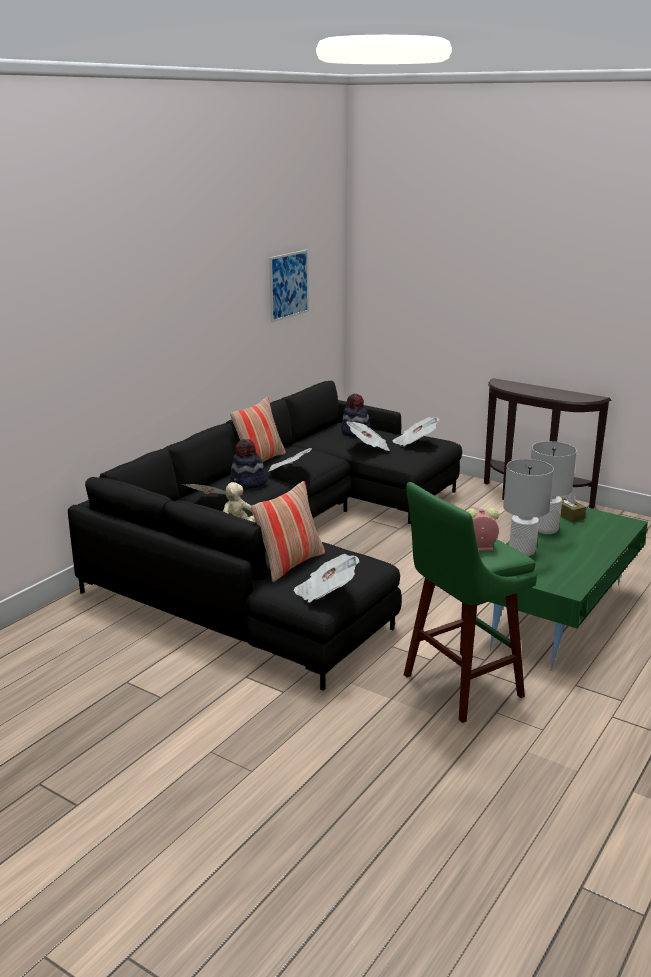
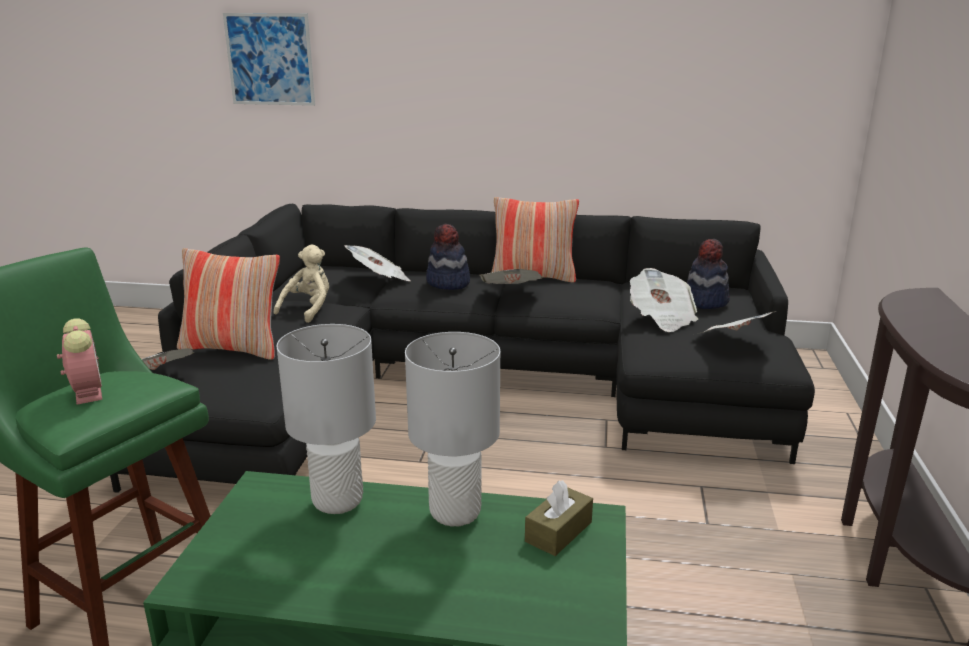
camera: 65 degrees right, 0 degrees up
(289, 285) = (705, 59): picture -> picture (270, 59)

